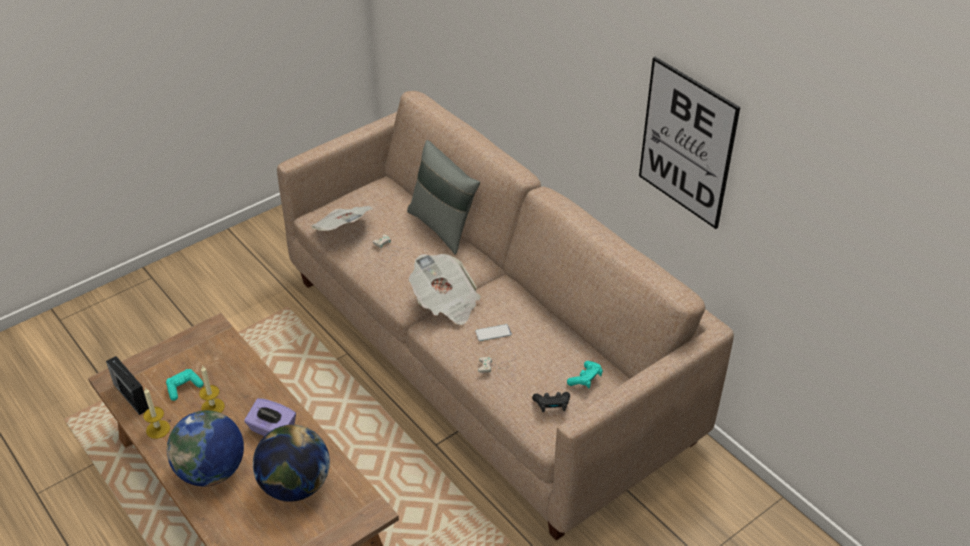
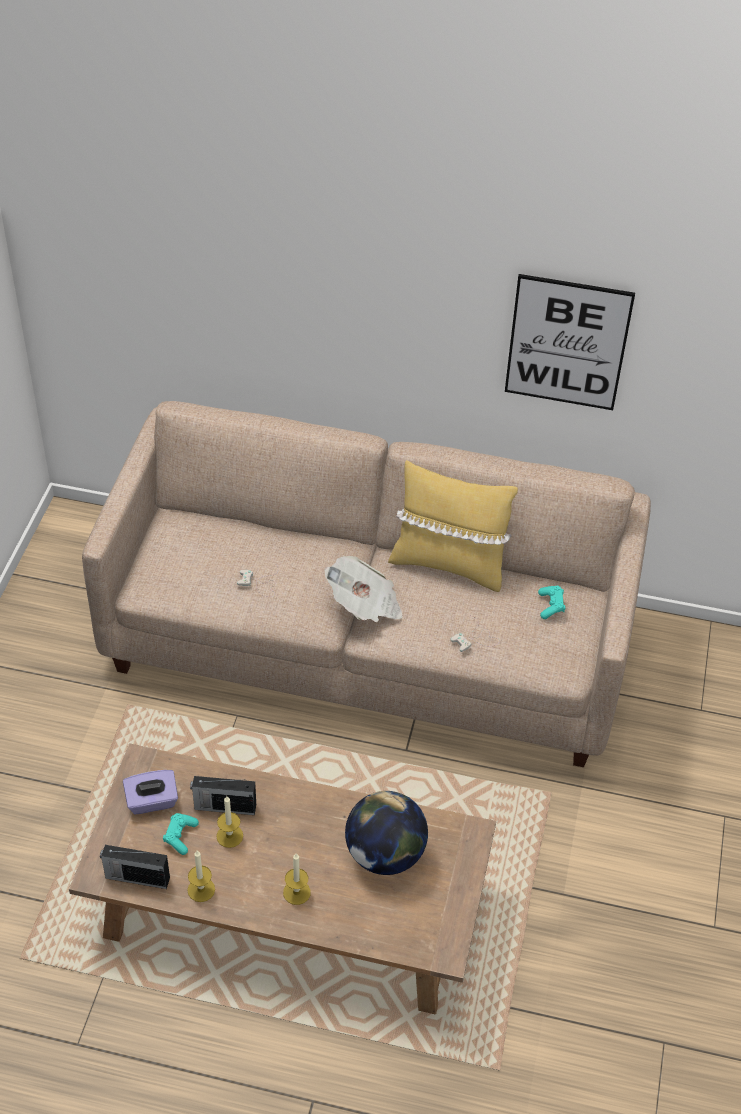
camera: 40 degrees left, 5 degrees up
(211, 471) = (296, 892): globe -> candle
(230, 386) = (224, 806): none -> radio
(272, 430) = (309, 820): purple tissue box -> purple tissue box (152, 802)
(342, 230) = (185, 589): newspaper -> none
(443, 227) = (282, 532): grey pillow -> none
(493, 333) = (436, 609): phone -> none
(539, 309) = (449, 564): none -> yellow pillow
(552, 405) = (548, 645): black game controller -> none

